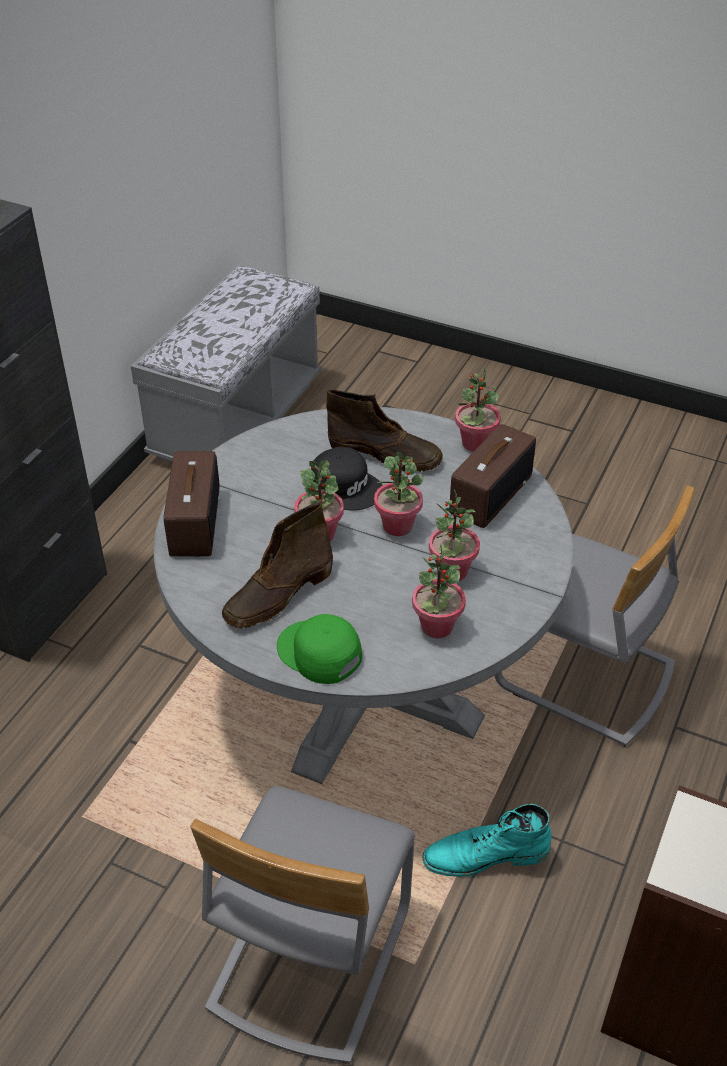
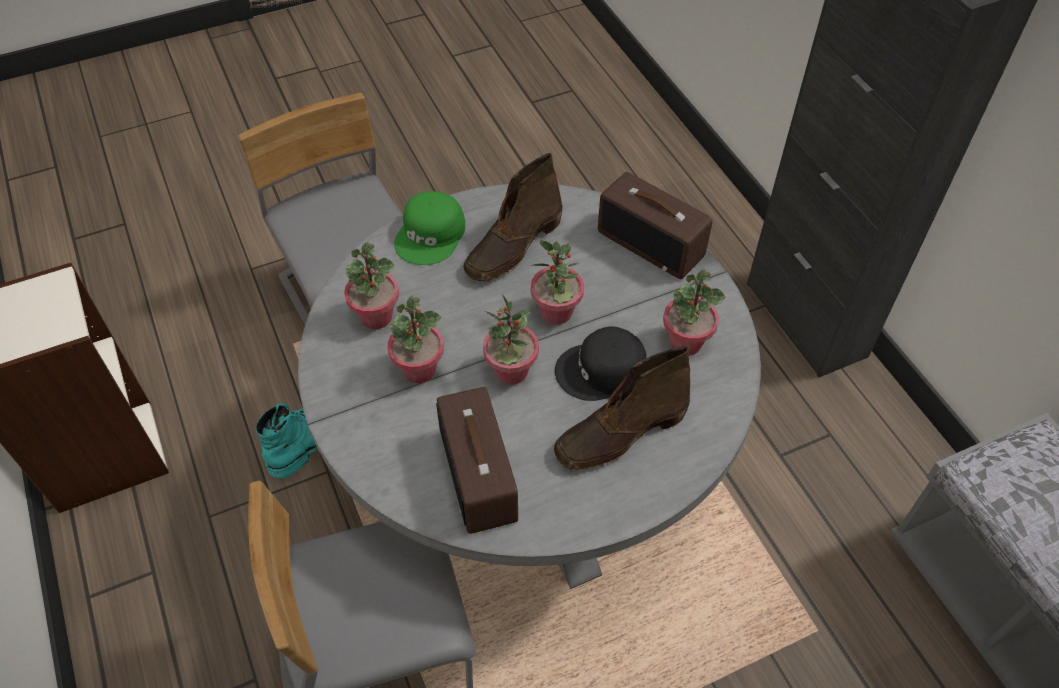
camera: 130 degrees right, 10 degrees up
(278, 595) = (513, 246): brown boot -> brown boot turned 135 degrees counterclockwise
(318, 653) = (431, 235): green cap -> green cap turned 120 degrees clockwise
(475, 443) = (566, 527): potted plant -> potted plant (685, 342)

